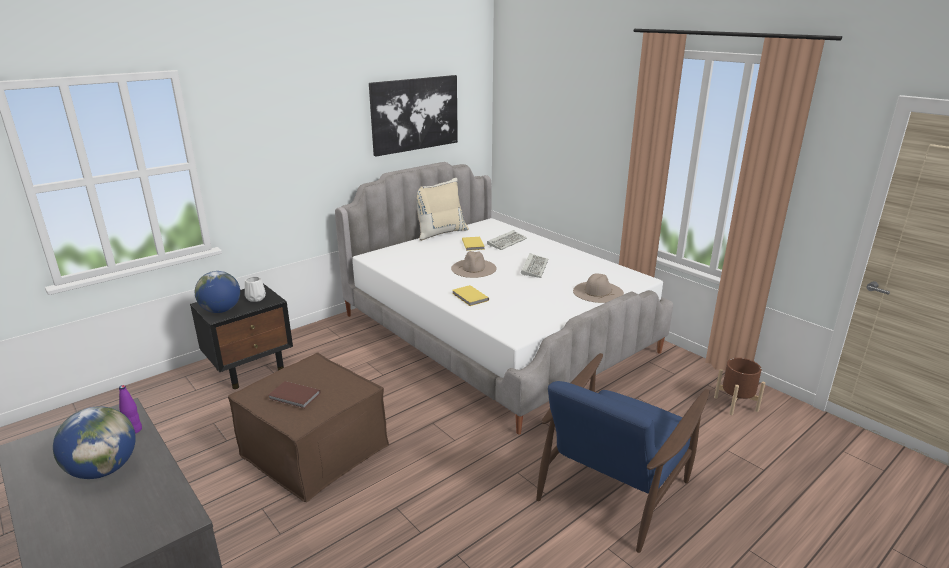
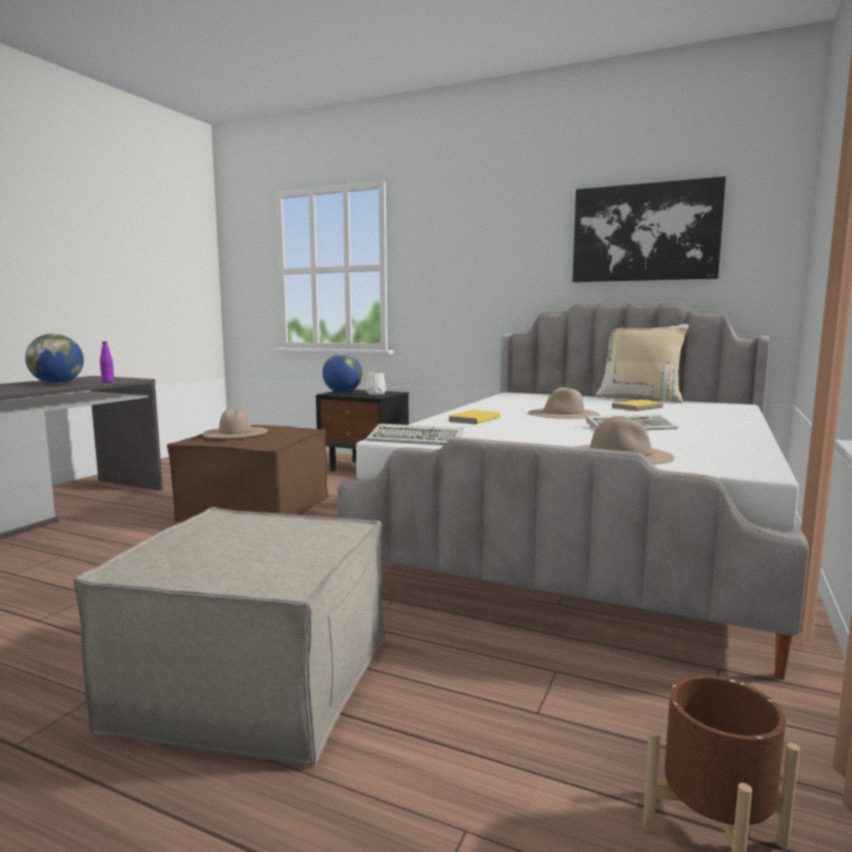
camera: 65 degrees right, 15 degrees down
(294, 397) = (235, 432): brown book -> beige hat
(507, 242) = (690, 414): keyboard -> keyboard (418, 439)
(614, 486) = (255, 681): blue armchair -> beige ottoman

